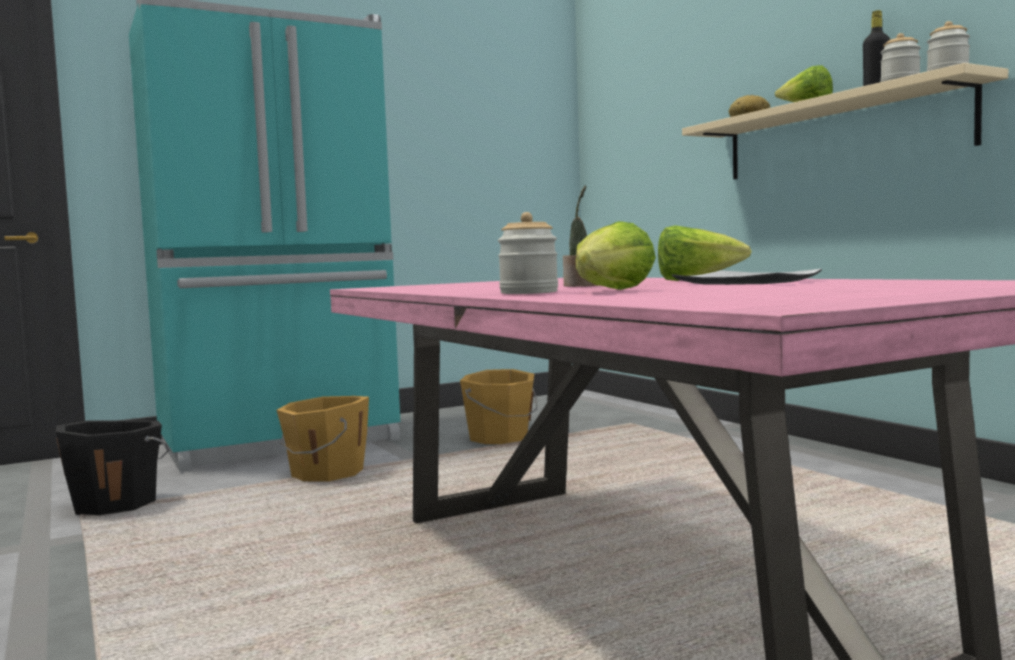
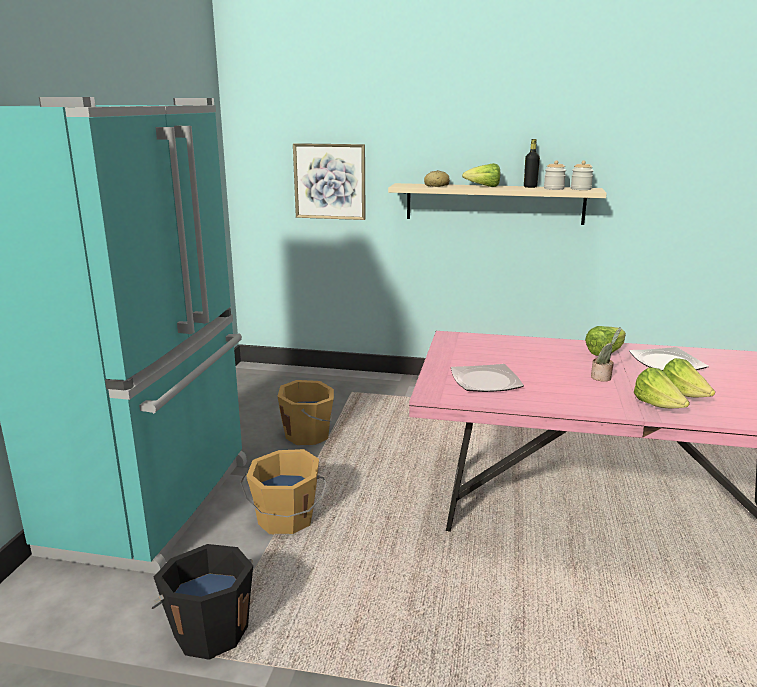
camera: 50 degrees left, 15 degrees up
(446, 285) = (485, 381): none -> plate
(529, 292) = (657, 406): jar -> lettuce
(659, 143) = (330, 181): none -> picture

